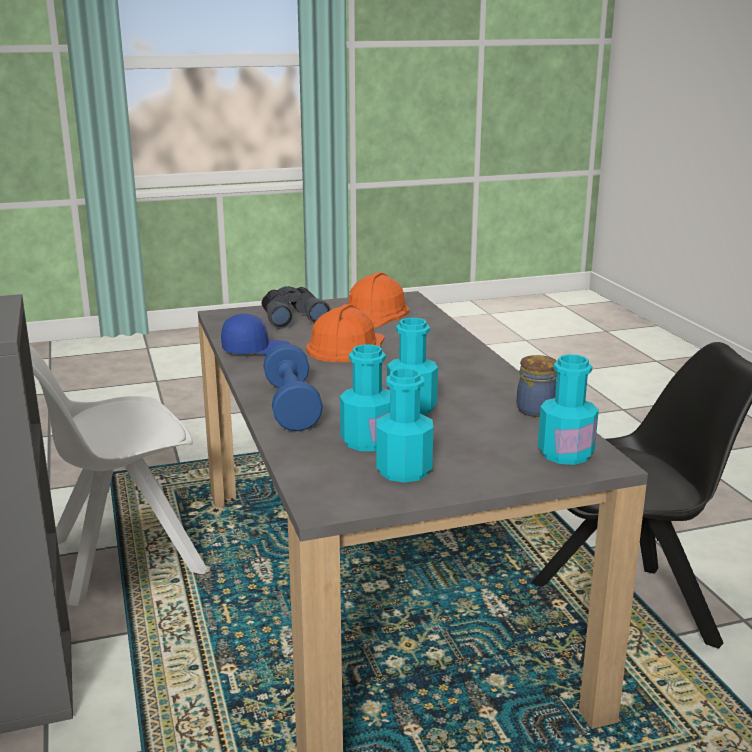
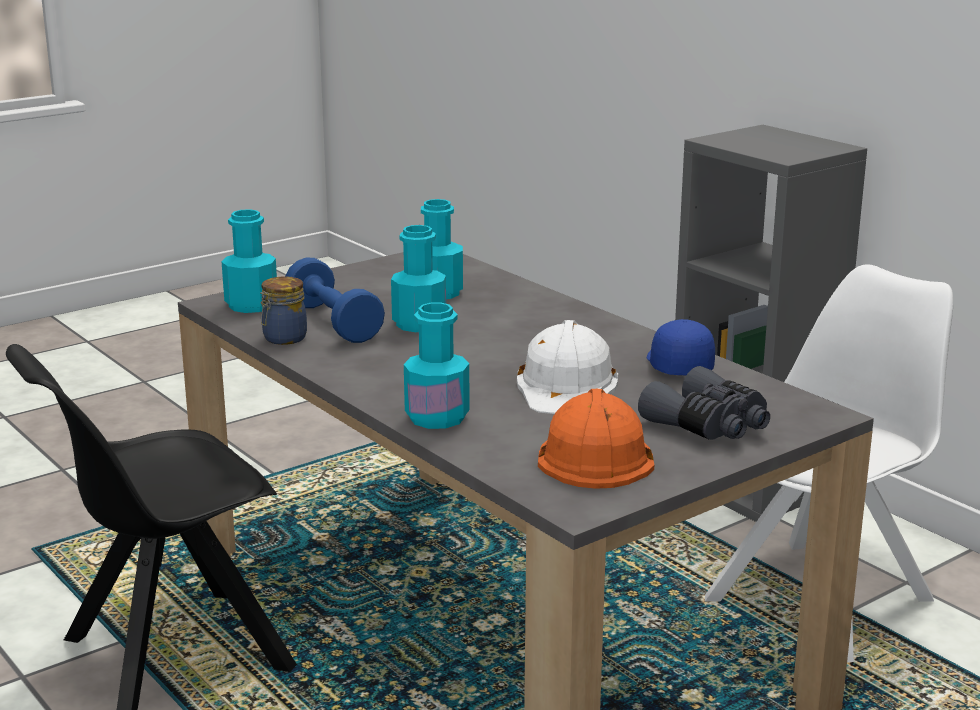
camera: 160 degrees right, 0 degrees up
(255, 349) = (677, 365): blue cap -> blue cap turned 120 degrees clockwise
(292, 407) = (541, 309): blue dumbbell -> blue dumbbell (333, 323)
(346, 346) = (567, 386): orange hard hat -> white hard hat
(404, 470) = (389, 278): turquoise bottle -> turquoise bottle (437, 417)

